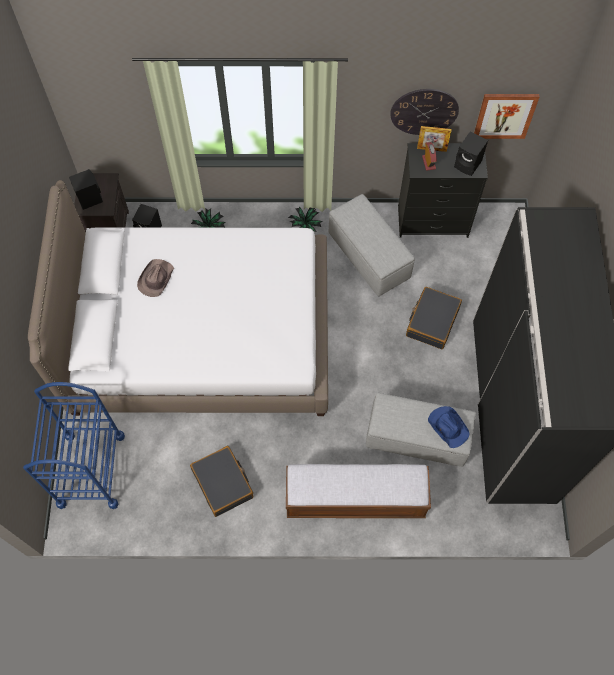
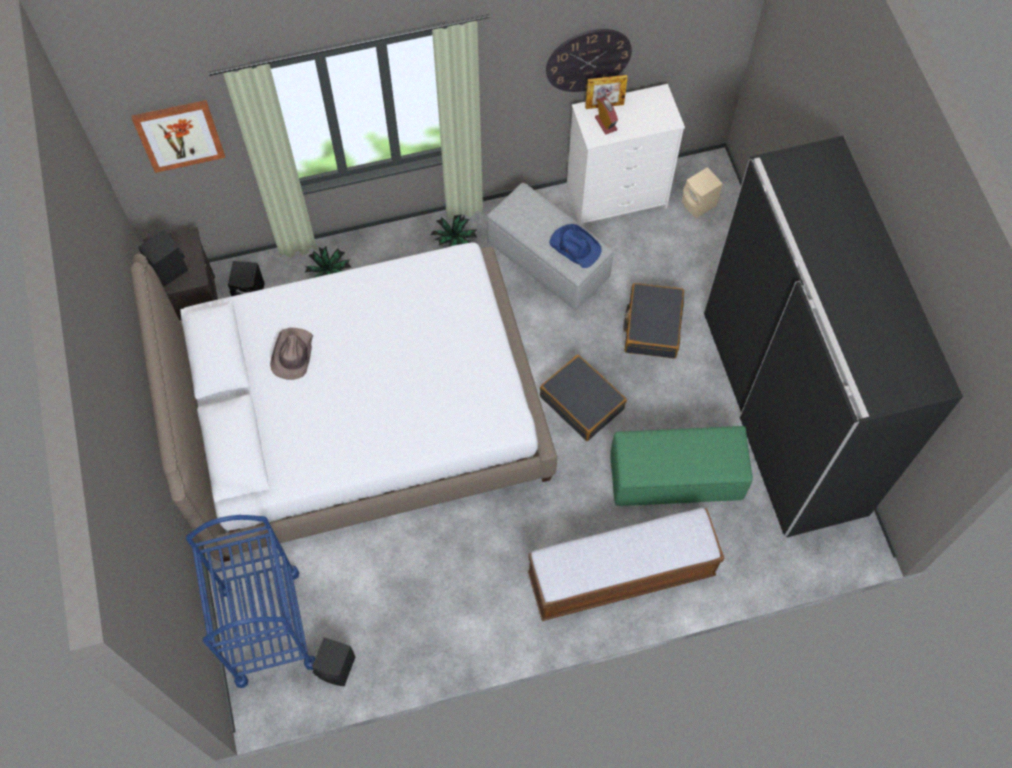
camera: 15 degrees left, 0 degrees up
(223, 483) = (446, 599): black suitcase -> black suitcase (582, 402)
(416, 437) = (674, 478): grey ottoman -> green ottoman
(433, 221) = (617, 197): black dresser -> white dresser
(448, 426) = (716, 452): blue hat -> blue hat (575, 246)
(468, 164) = (656, 115): black speaker -> black speaker (338, 668)
(493, 240) = (699, 205): none -> beige speaker
(505, 115) = (689, 43): picture -> picture (179, 135)

